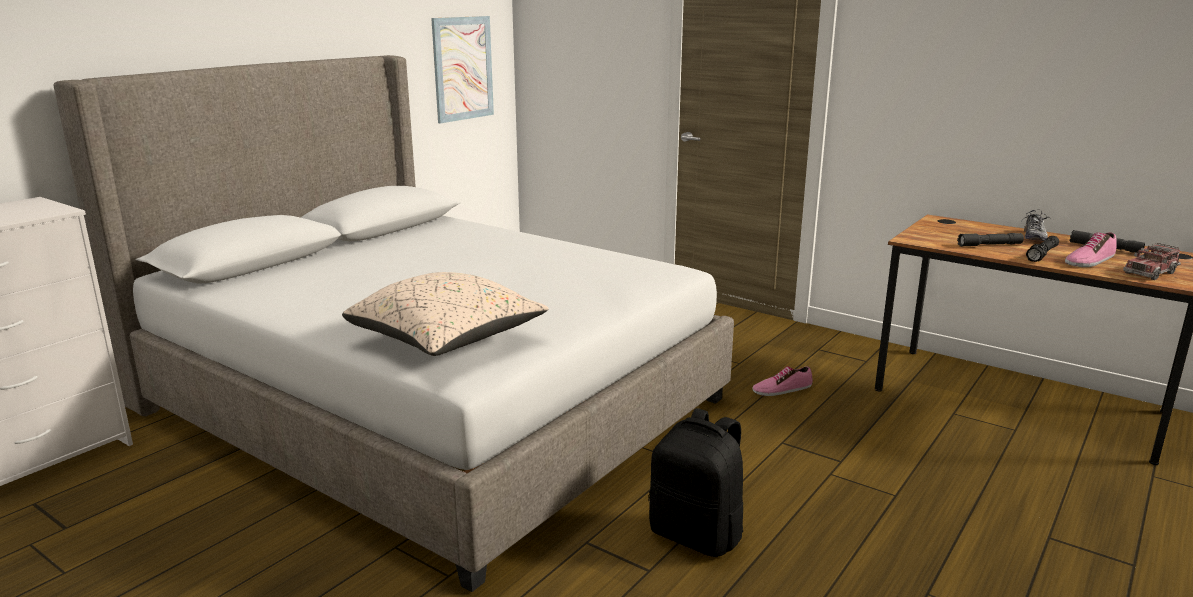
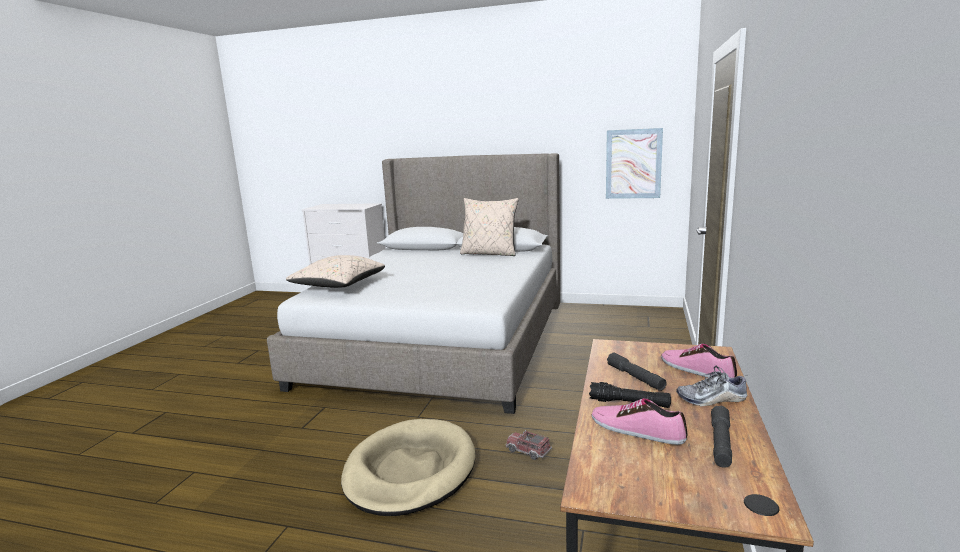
camera: 70 degrees right, 5 degrees down
(402, 236) = (489, 253): none -> beige pillow
(697, 535) = (337, 435): black backpack -> none
(782, 389) = (553, 435): shoe -> shoe (697, 370)
(824, 486) = (410, 471): none -> beige dog bed
(1150, 272) = (624, 468): toy truck -> toy truck (528, 451)

